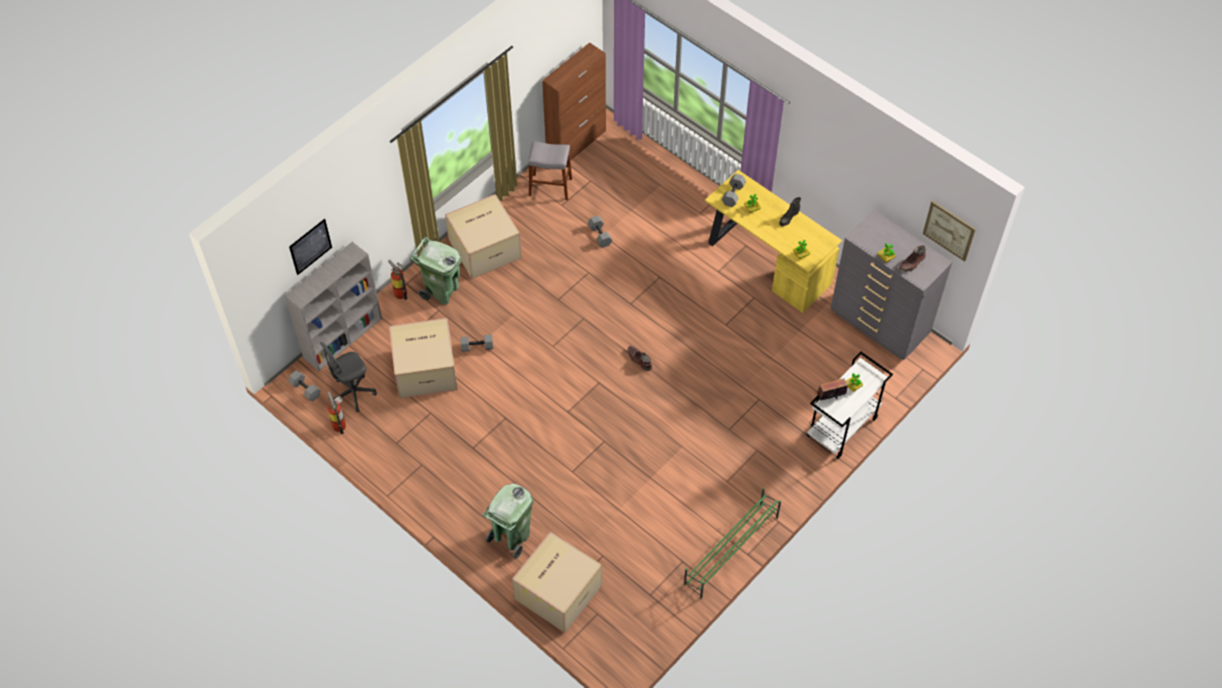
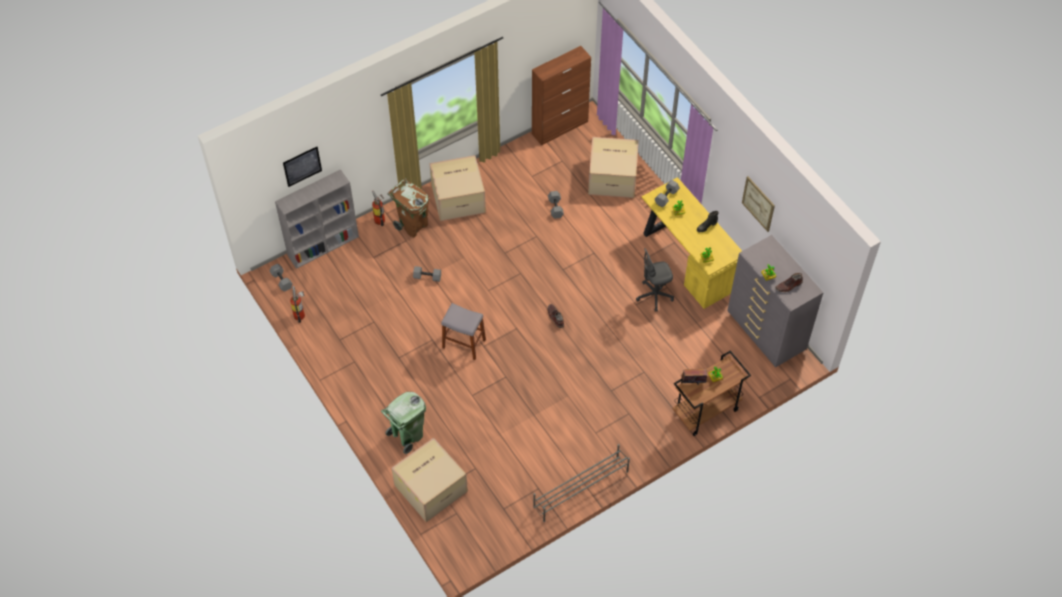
camera: 15 degrees right, 0 degrees up
(353, 393) = (318, 292): grey office chair -> grey office chair (654, 295)
(426, 368) = (381, 285): cardboard box -> cardboard box (613, 177)
(442, 291) = (413, 226): green trash can -> brown trash can
(550, 187) = (527, 159): grey stool -> grey stool (464, 343)
(730, 550) = (580, 489): green shoe rack -> grey shoe rack
(842, 428) = (705, 411): white cart -> brown cart
(949, 230) = (823, 265): picture -> picture (758, 203)

